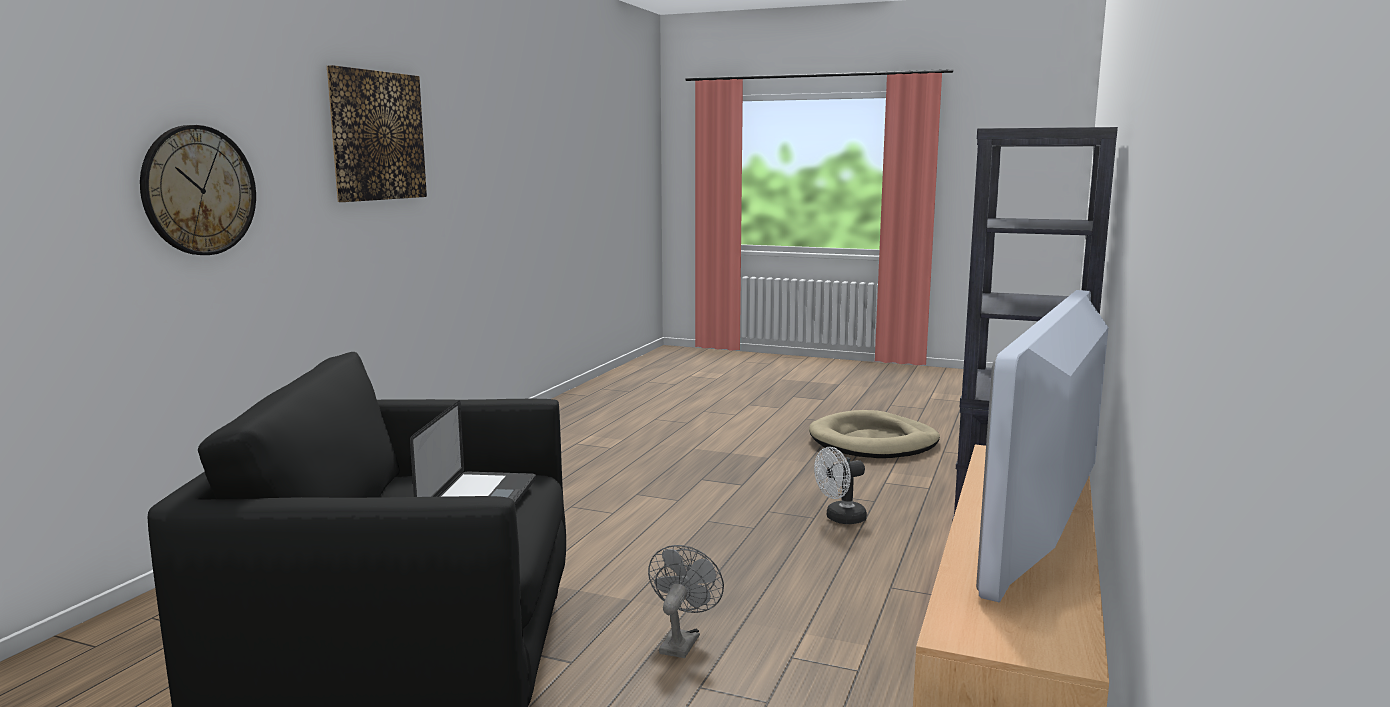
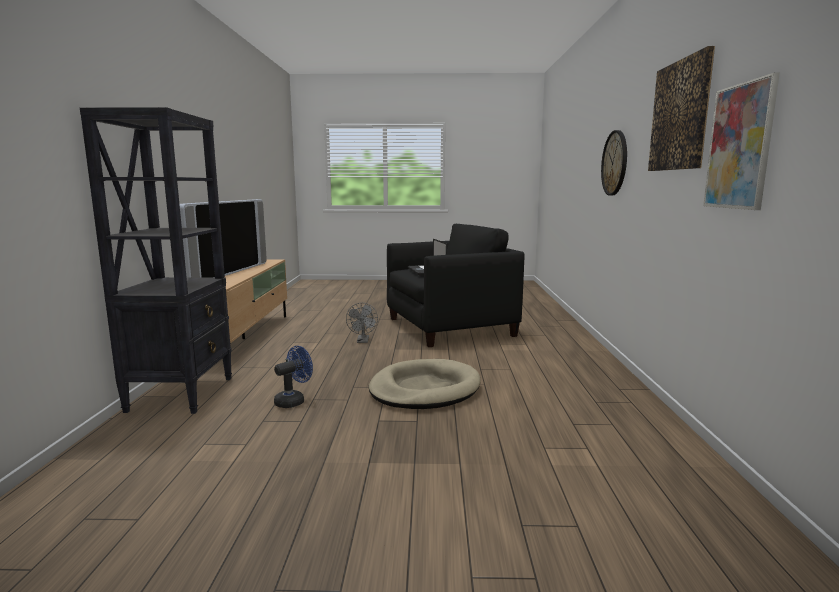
camera: 160 degrees right, 0 degrees up
(458, 178) = (739, 146): none -> picture
(840, 519) = (293, 401): white fan -> blue fan
(873, 442) = (232, 525): beige dog bed -> beige dog bed (424, 389)

